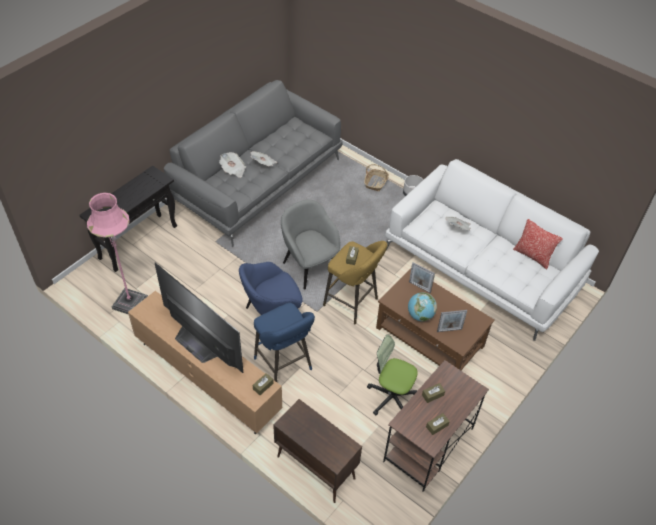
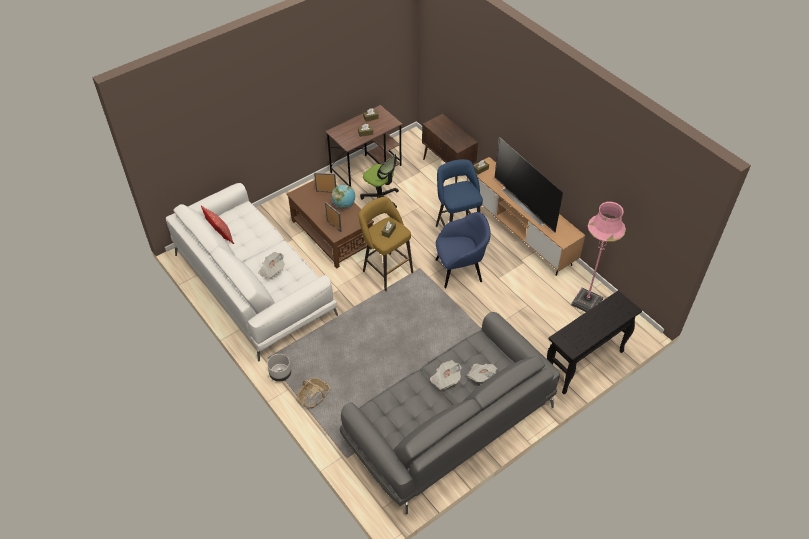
camera: 165 degrees left, 0 degrees up
(310, 266) = (415, 310): grey armchair -> none

